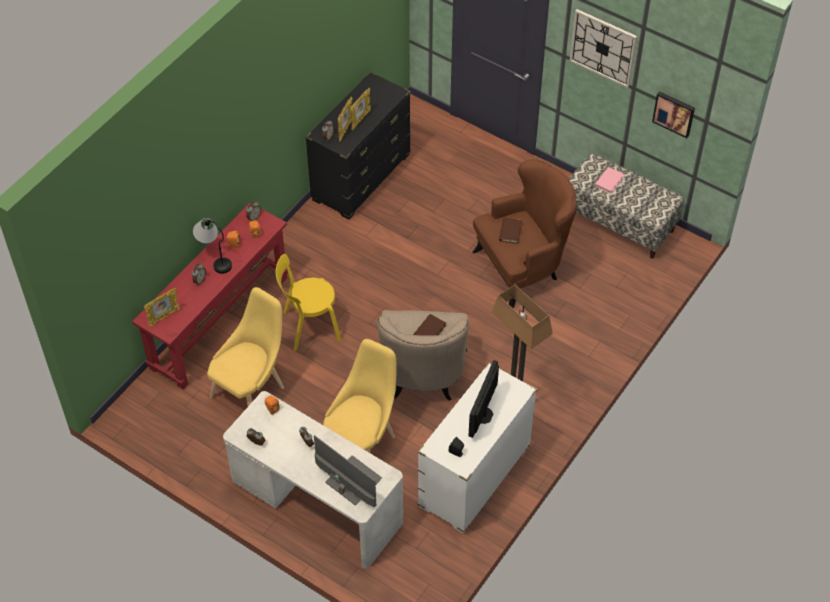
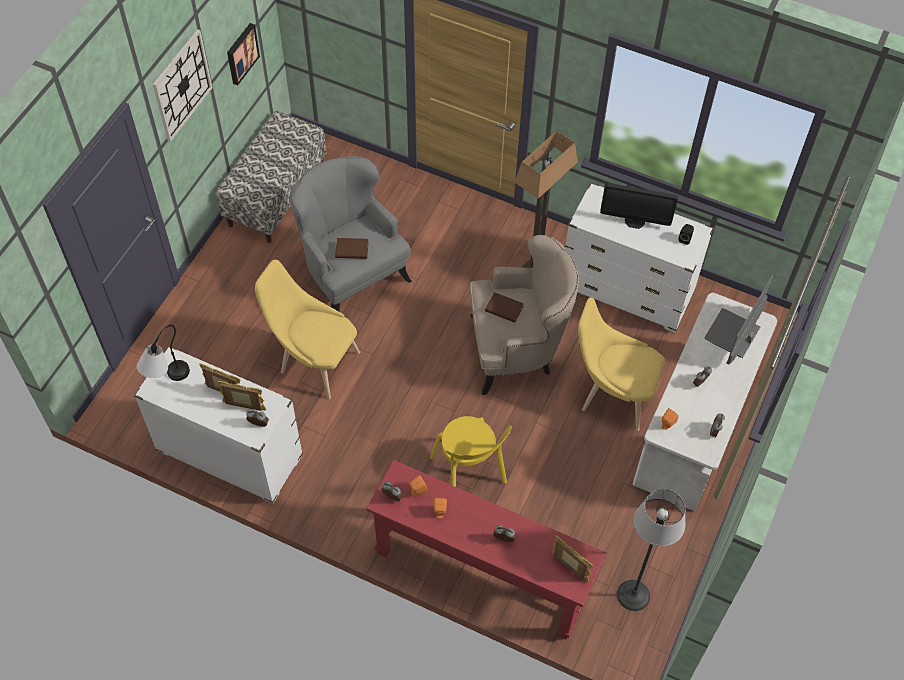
camera: 100 degrees left, 5 degrees up
(171, 421) = (633, 595): none -> floor lamp
(214, 259) = (466, 529): table lamp -> table lamp (167, 381)
(252, 389) = (570, 517): yellow chair -> yellow chair (314, 361)
(361, 177) = (229, 454): black dresser -> white dresser
(522, 268) = (352, 275): brown armchair -> grey armchair
(608, 181) = (260, 173): pink book -> none

